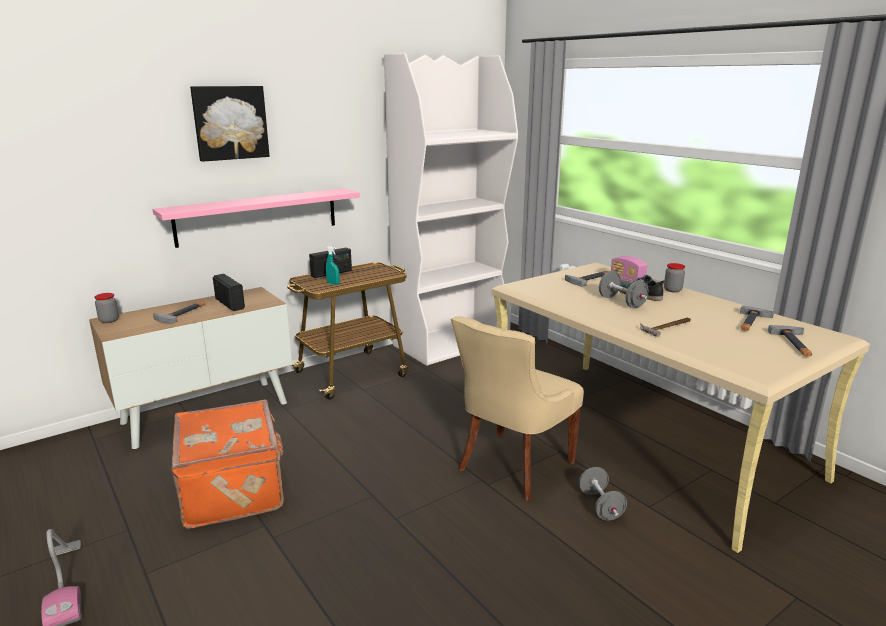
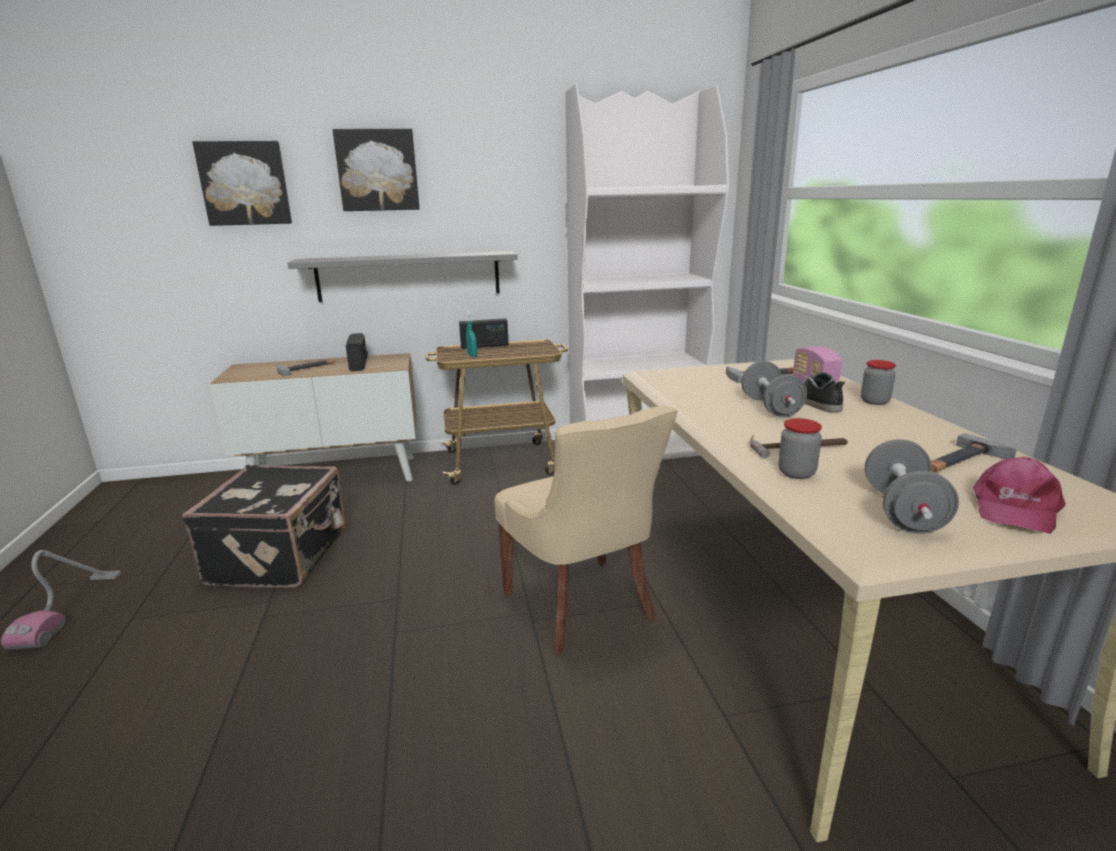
camera: 25 degrees right, 0 degrees up
(102, 139) = (245, 183): none -> picture
(109, 320) = (243, 367): jar -> jar (796, 473)
(234, 489) = (282, 556): orange suitcase -> black suitcase
(258, 216) = (409, 276): pink shelf -> grey shelf
(512, 466) = (581, 606): beige chair -> beige chair turned 90 degrees counterclockwise
(600, 506) = (653, 692): grey dumbbell -> grey dumbbell (902, 511)
(796, 344) = (1014, 508): hammer -> pink cap

